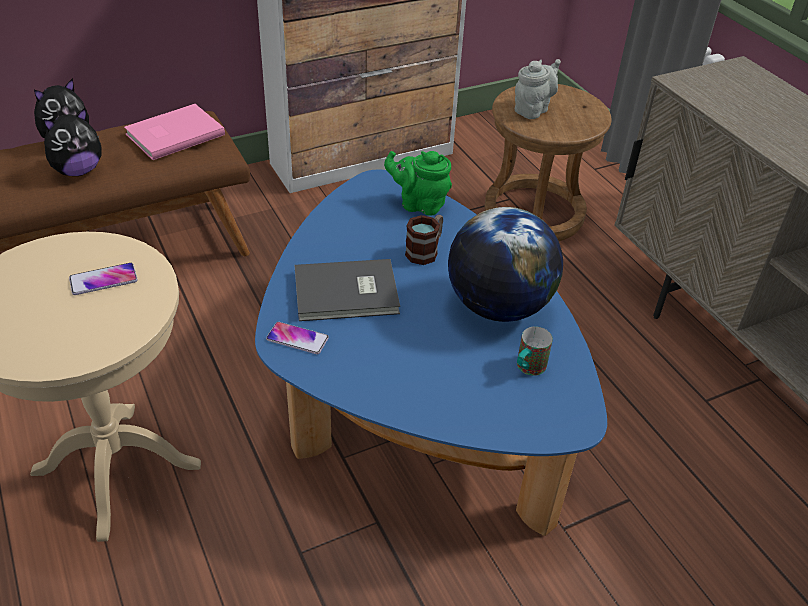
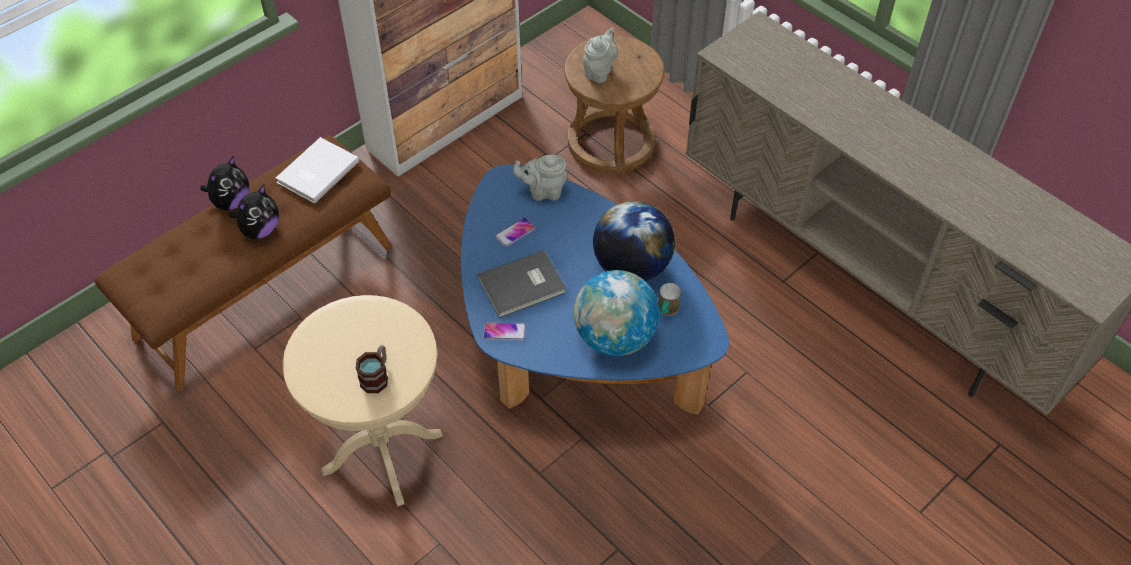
camera: 15 degrees left, 10 degrees up
(103, 280) = (377, 334): phone -> phone (515, 232)
(173, 134) = (316, 172): pink book -> white book
(419, 204) = (543, 191): green teapot -> grey teapot
(425, 251) = (564, 233): mug -> mug (377, 376)
(442, 382) = (614, 337): none -> globe

